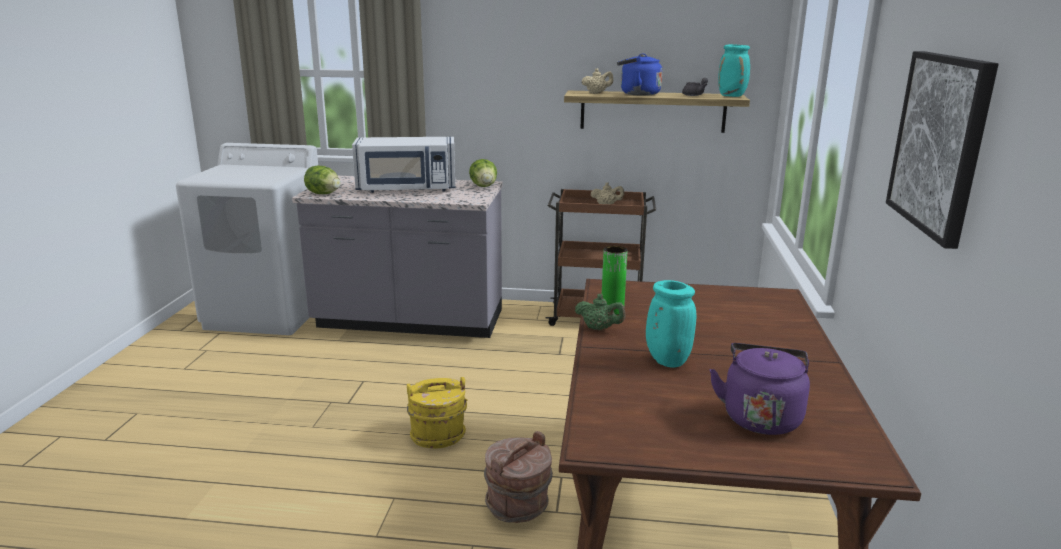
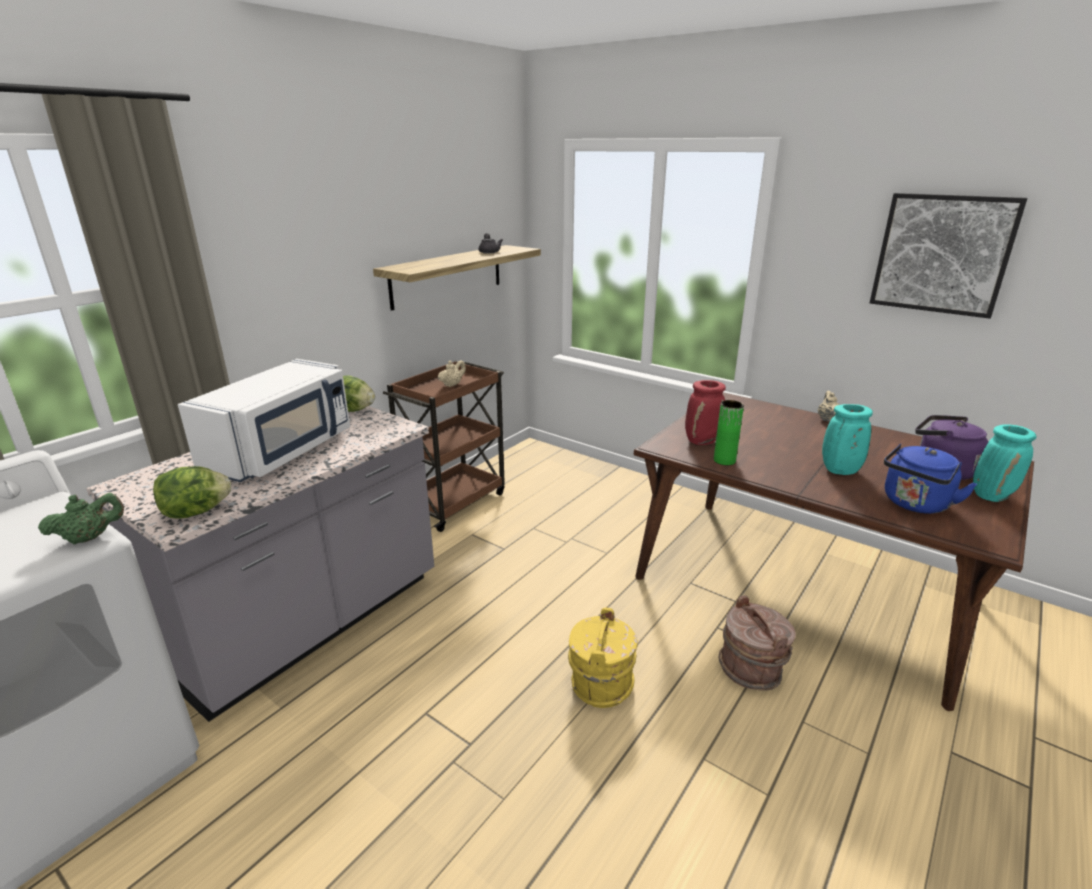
camera: 60 degrees left, 5 degrees up
(596, 93) = (419, 266): beige teapot -> beige teapot (827, 419)
(599, 328) = (762, 477): green teapot -> green teapot (90, 538)
(637, 94) = (451, 260): blue kettle -> blue kettle (914, 504)
(643, 297) = (702, 441): none -> red vase
(732, 96) = (515, 248): turquoise vase -> turquoise vase (991, 495)

